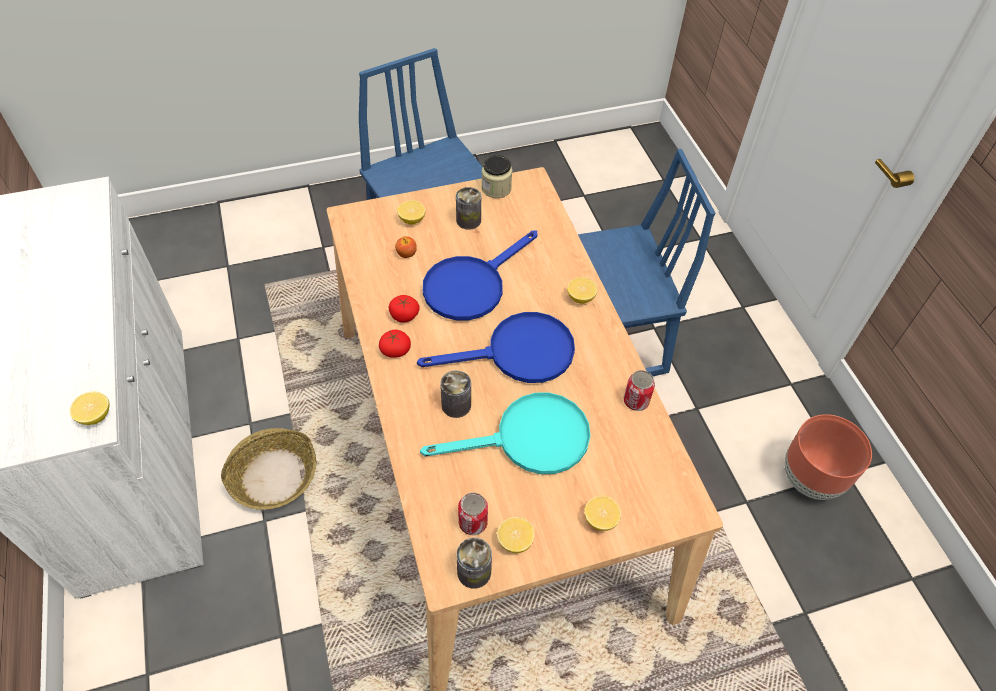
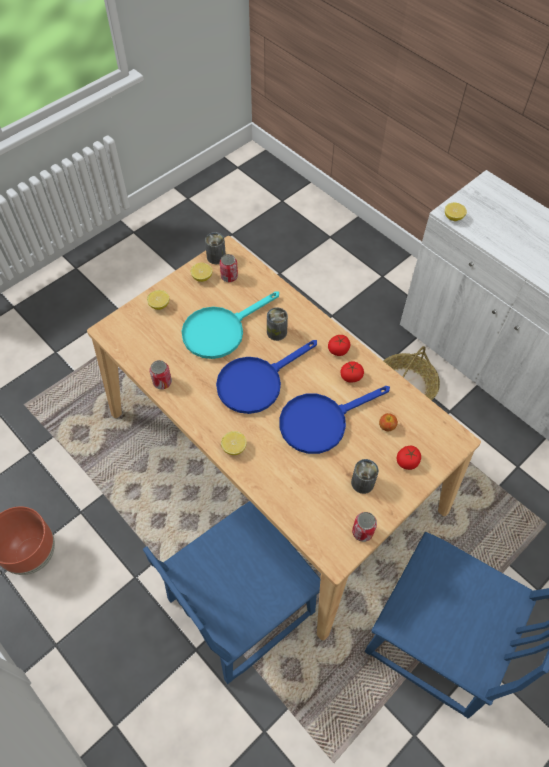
camera: 155 degrees right, 5 degrees up
(412, 219) = (407, 461): lemon -> tomato
(471, 285) = (321, 421): blue frying pan -> blue frying pan turned 135 degrees counterclockwise
(496, 188) = (362, 532): jar -> can

